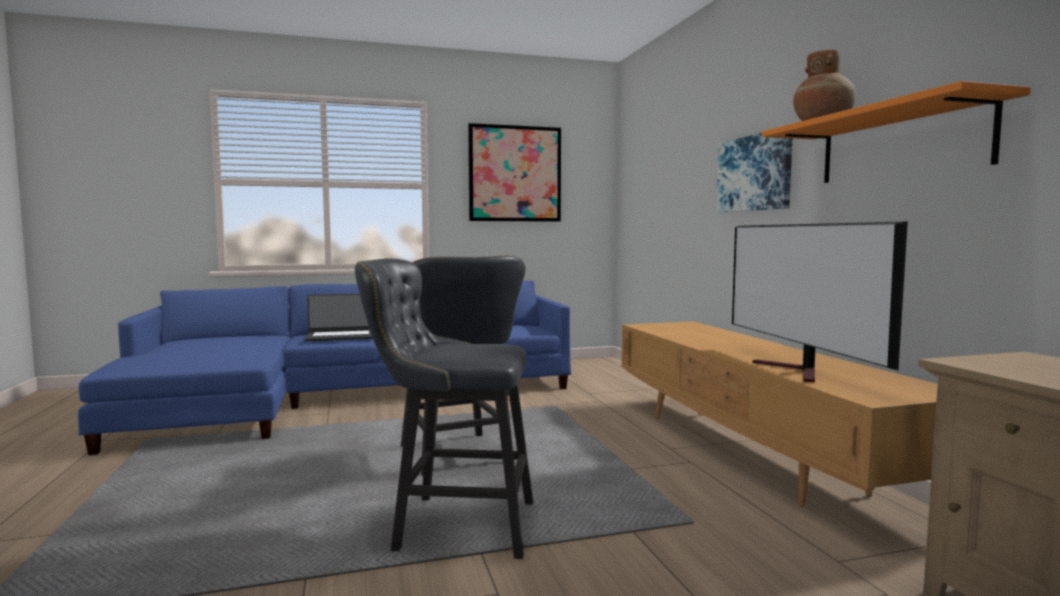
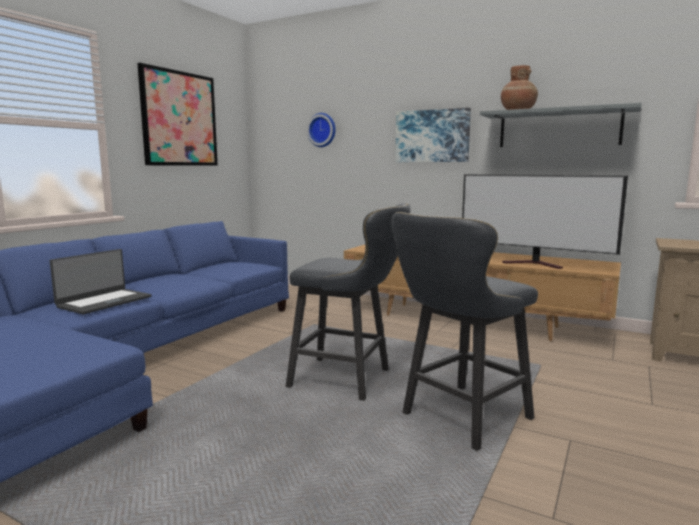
camera: 45 degrees left, 5 degrees up
(664, 175) = (322, 130): none -> wall clock
(900, 145) = (559, 128): orange shelf -> grey shelf

